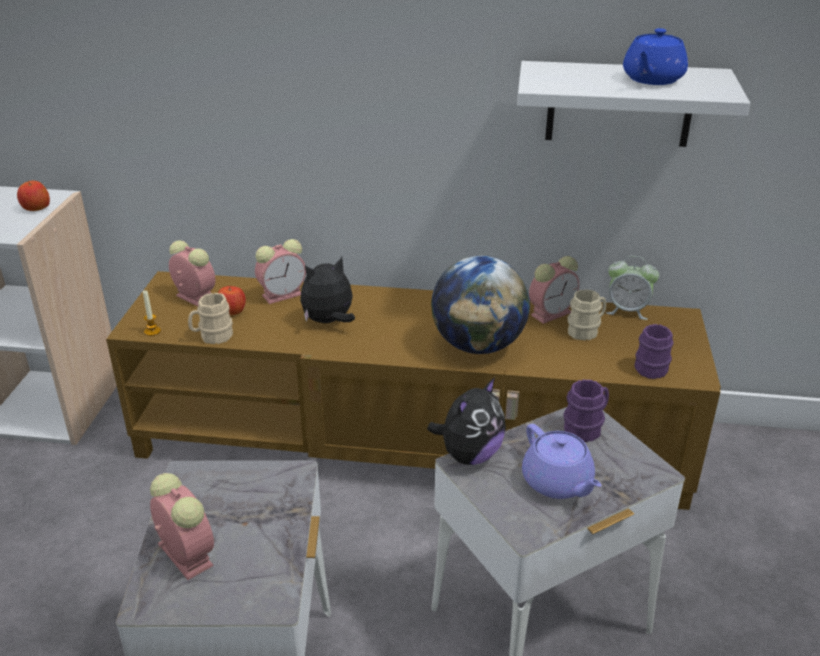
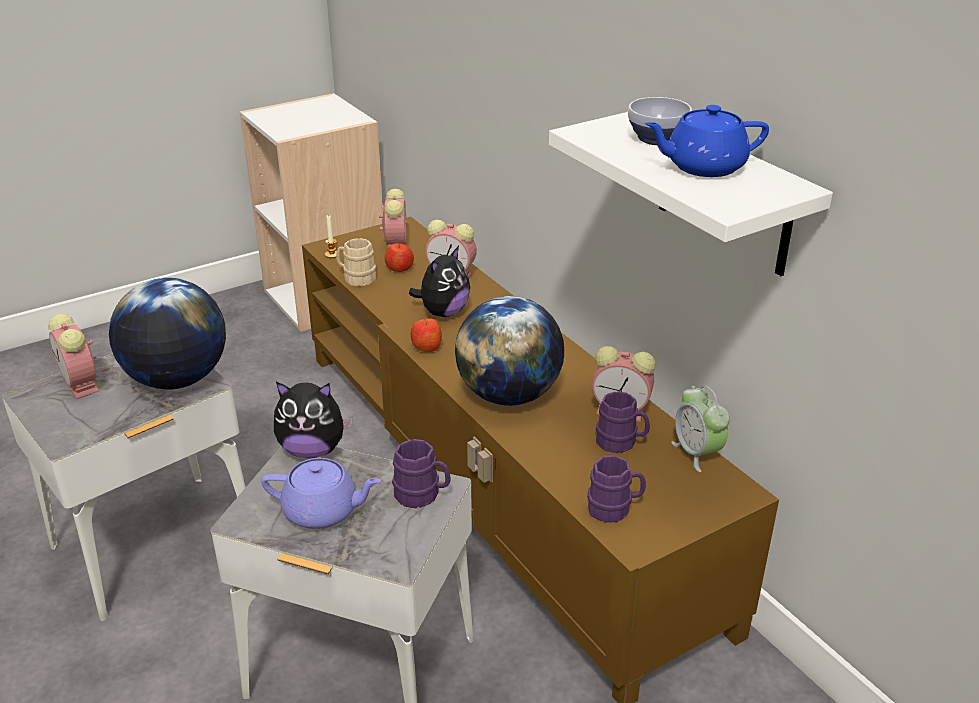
camera: 50 degrees right, 0 degrees up
(36, 208) = (330, 122): apple -> apple (426, 347)
(185, 555) = (82, 385): alarm clock -> alarm clock turned 135 degrees clockwise
(262, 488) = (177, 379): none -> globe
(329, 322) = (443, 312): plush toy -> plush toy turned 105 degrees clockwise
(558, 483) = (323, 511): purple teapot -> purple teapot turned 105 degrees counterclockwise
(585, 75) = (655, 139): none -> bowl
(586, 330) = (621, 443): beige mug -> purple mug

